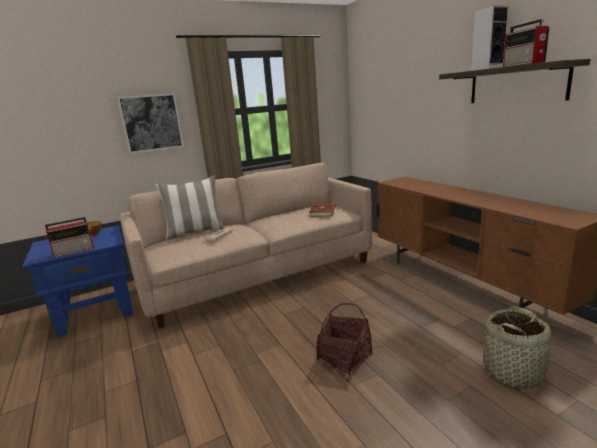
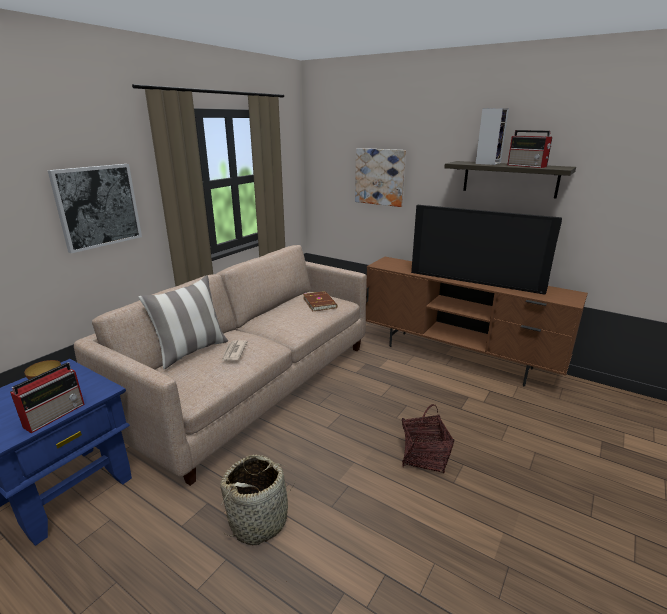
camera: 30 degrees left, 5 degrees up
(402, 99) = (380, 177): none -> picture
(473, 197) = (476, 280): none -> television
(513, 372) = (551, 430): basket -> basket (259, 520)

